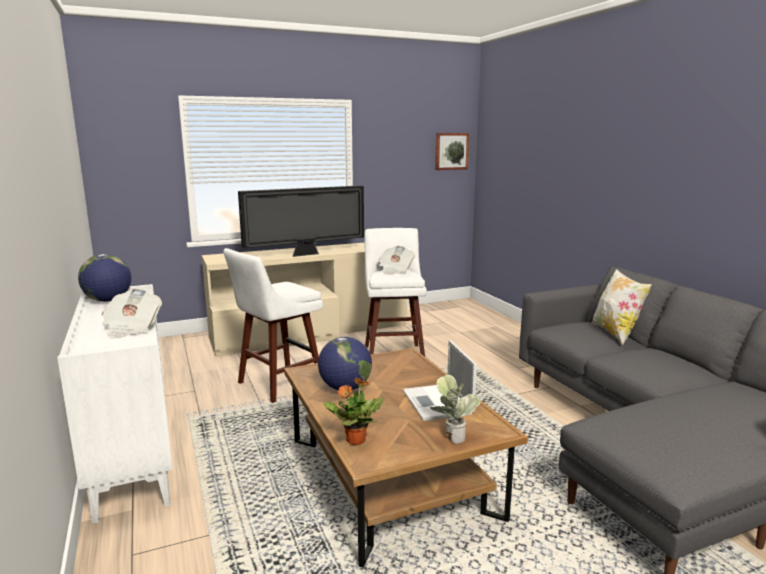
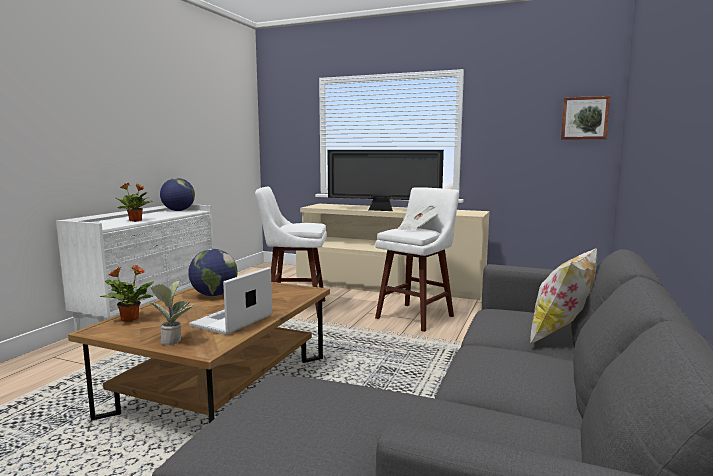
camera: 45 degrees right, 5 degrees down
(131, 328) = (136, 221): newspaper -> potted plant

